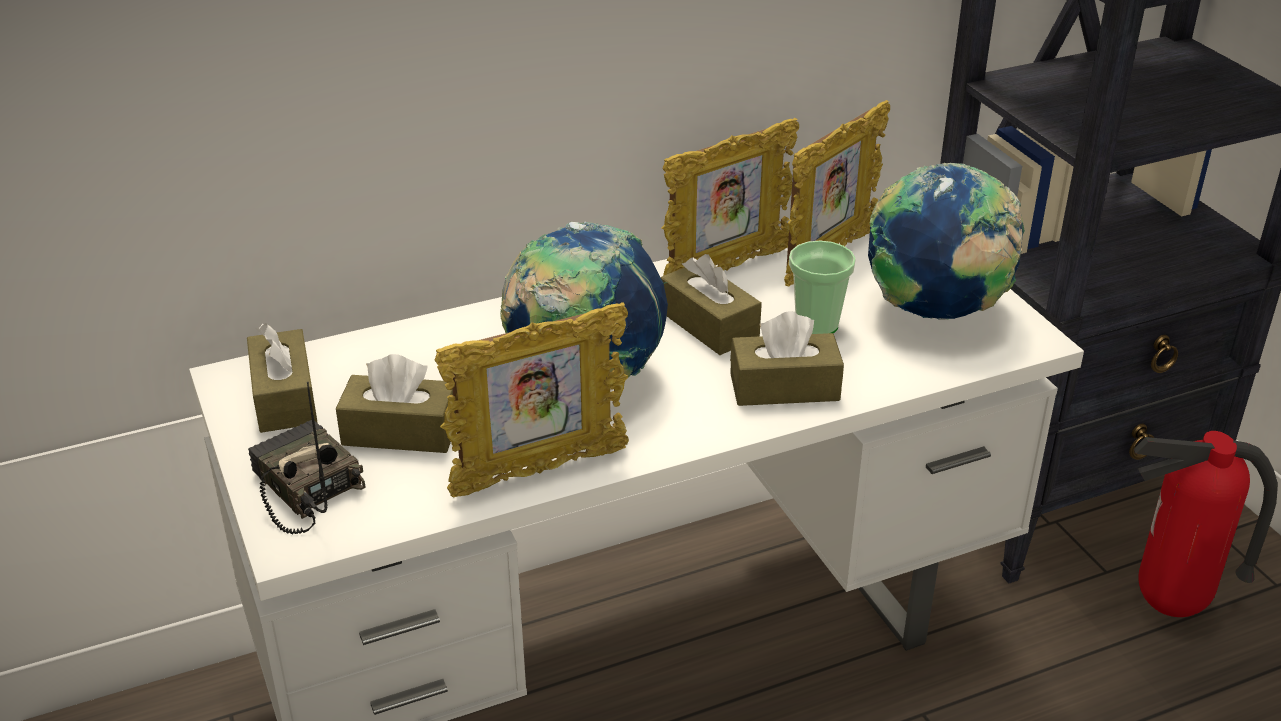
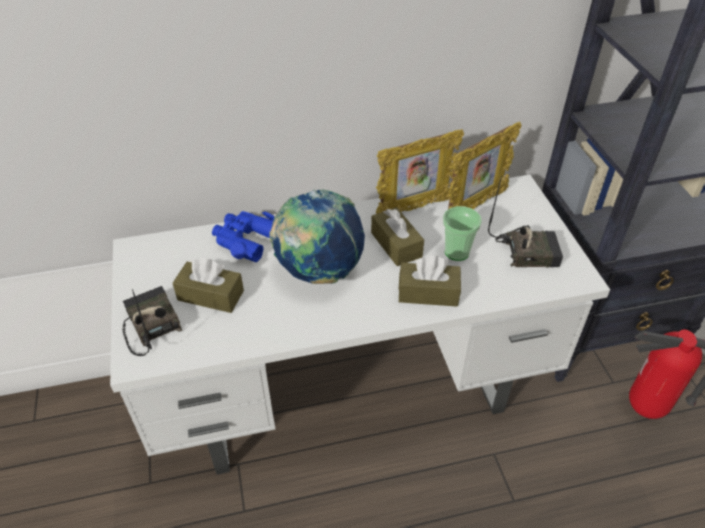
camera: 10 degrees right, 10 degrees up
(284, 398) = (156, 265): brown tissue box -> none
(439, 344) = (246, 240): none -> blue binoculars
(539, 471) = (277, 332): picture frame -> none
(935, 312) = (528, 251): globe -> radio

